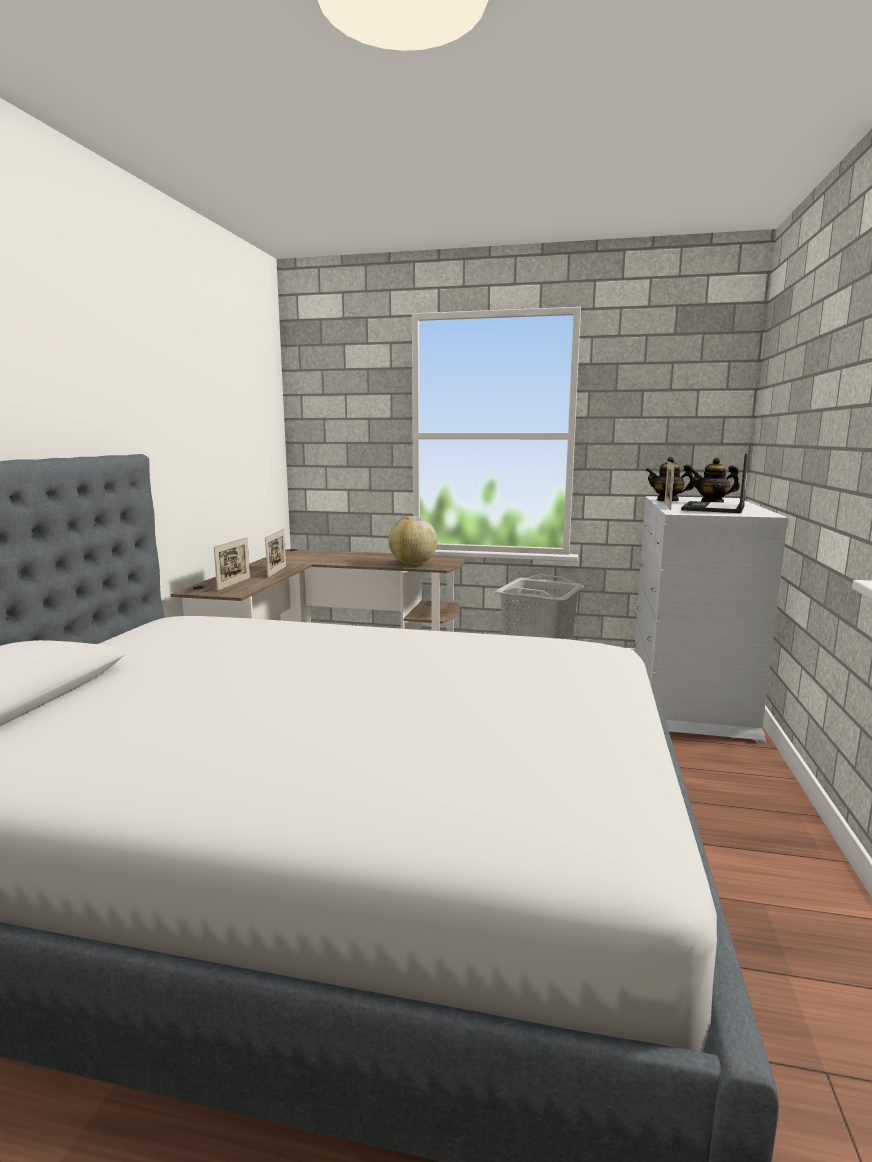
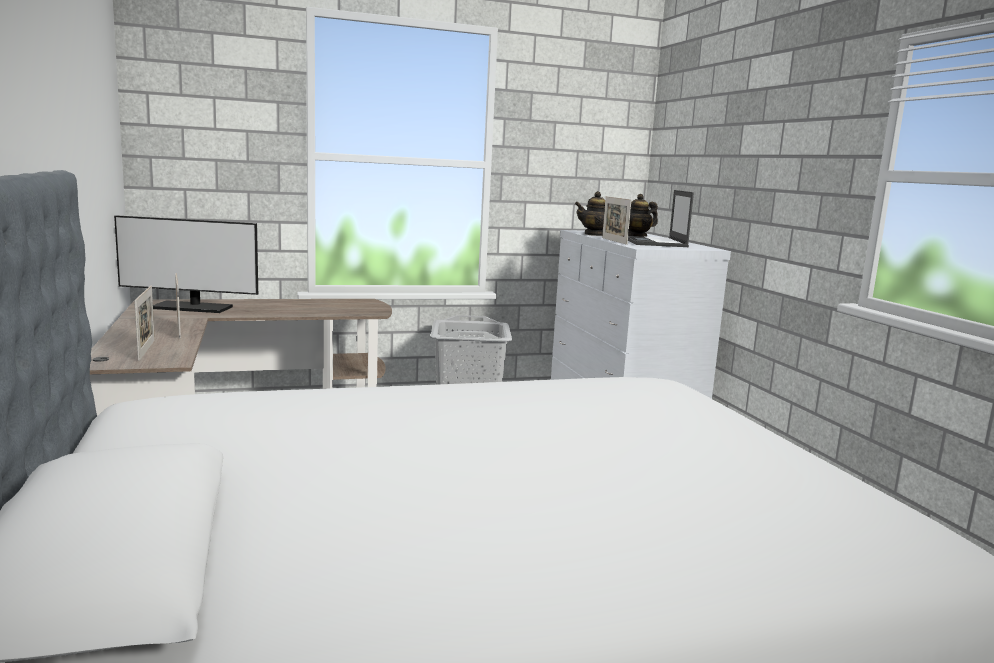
camera: 30 degrees left, 0 degrees up
(313, 556) = (192, 308): none -> monitor
(413, 564) = (338, 311): globe -> none

